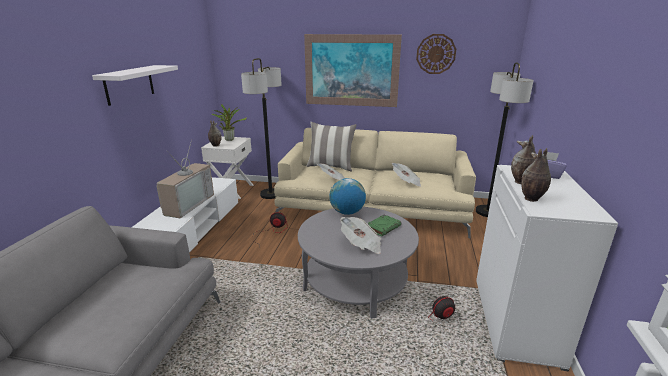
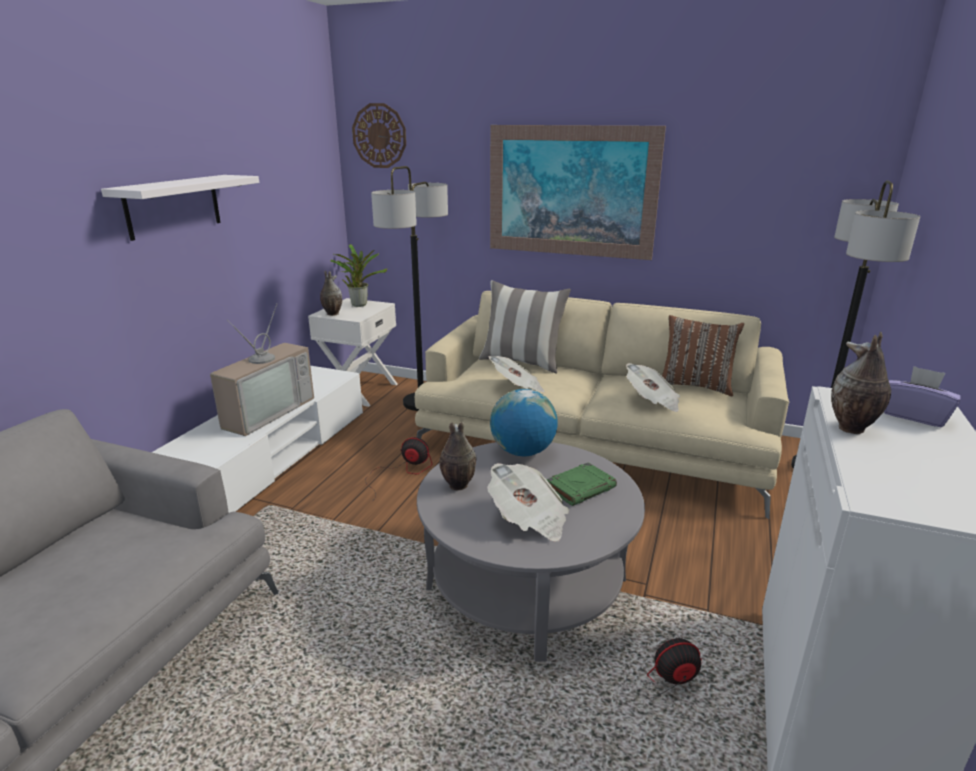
camera: 10 degrees right, 0 degrees up
(426, 173) = (695, 386): none -> brown pillow
(436, 54) = (730, 163): wall clock -> wall clock (379, 136)
(531, 199) = (862, 470): vase -> vase (457, 486)

